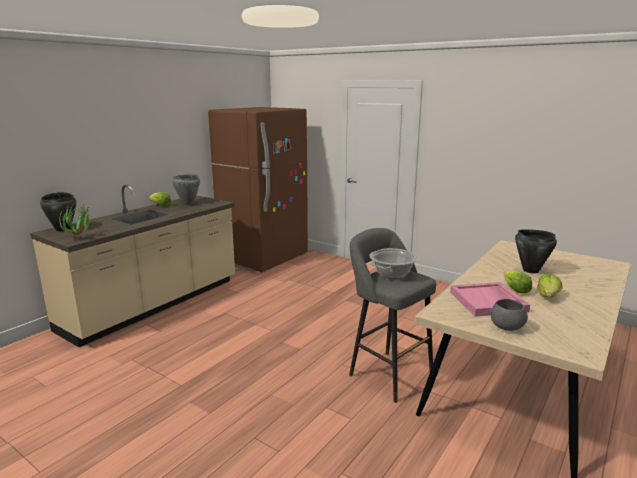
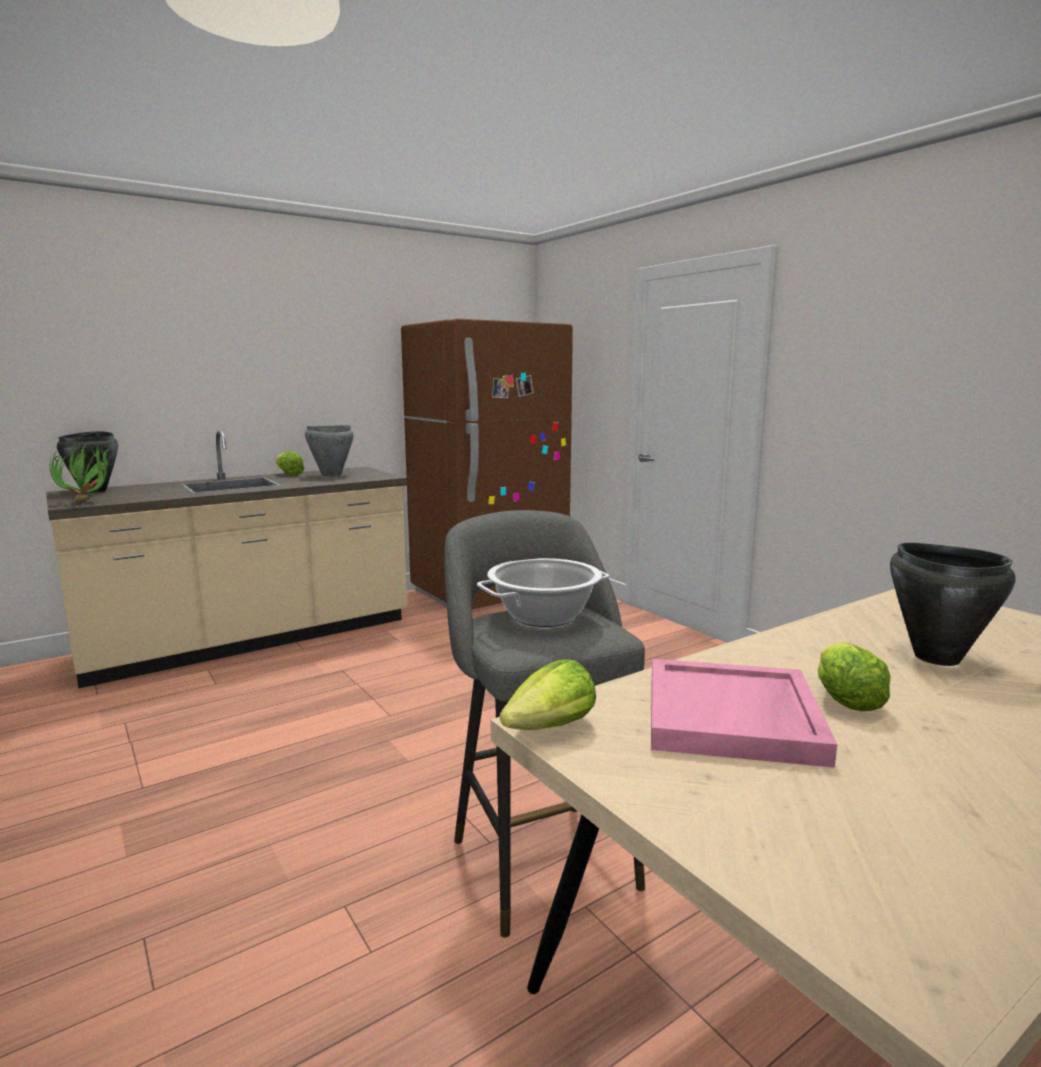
camera: 20 degrees right, 5 degrees down
(506, 327) = (715, 801): grey bowl -> none
(548, 296) = (940, 732): lettuce -> lettuce (551, 727)

